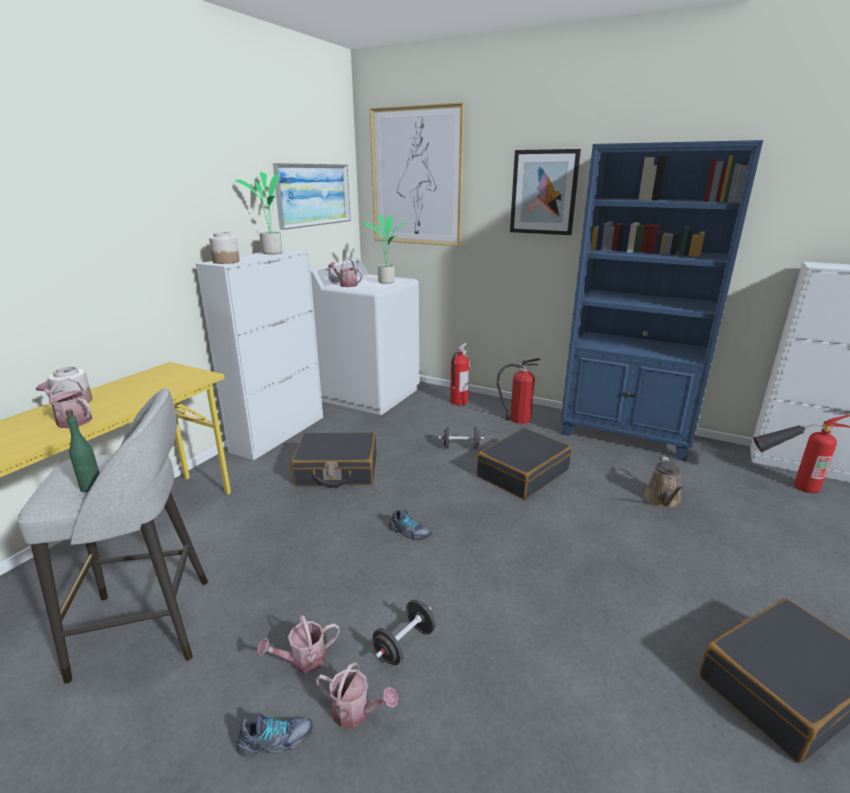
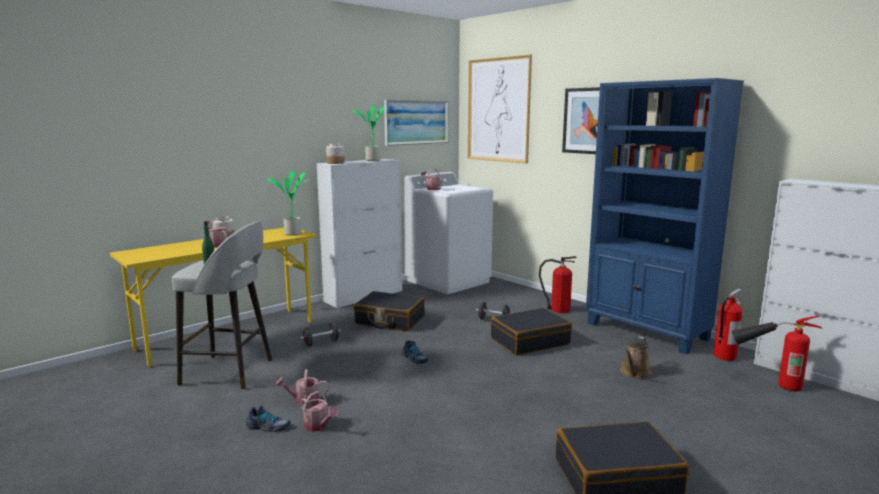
camera: 20 degrees right, 10 degrees down
(387, 282) = (465, 189): potted plant -> potted plant (294, 233)
(404, 644) = (368, 407): black dumbbell -> black dumbbell (321, 343)
(458, 402) = (516, 293): fire extinguisher -> fire extinguisher (724, 356)

